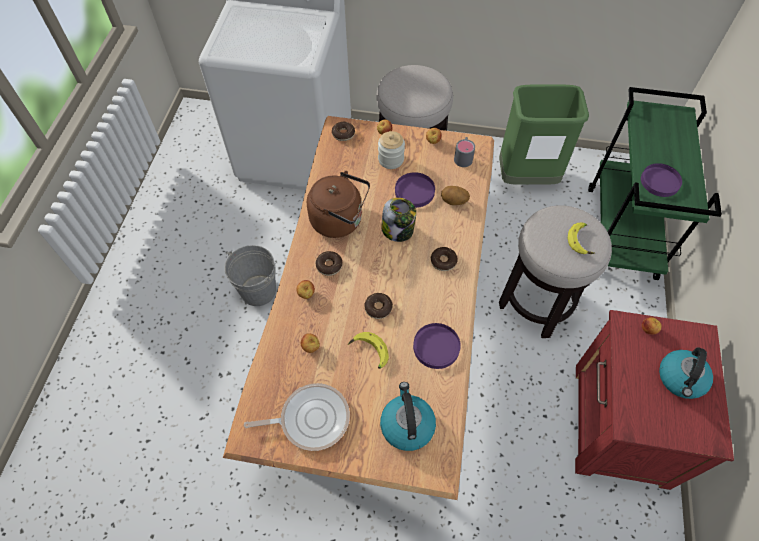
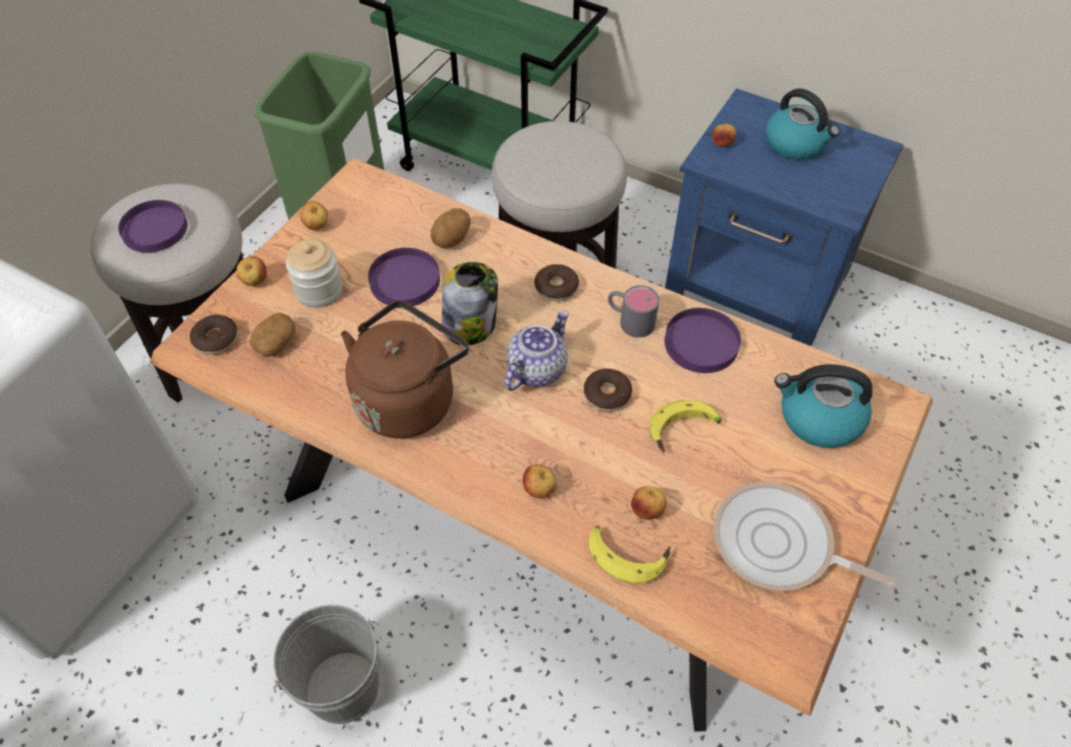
camera: 70 degrees left, 5 degrees down
(310, 418) = (778, 545): frying pan -> frying pan turned 75 degrees counterclockwise
(329, 265) = (495, 440): donut -> none
(351, 156) = (276, 342): none -> potato
(382, 269) = (536, 369): none -> teapot
(463, 156) = (371, 201): grey mug -> grey mug (629, 320)
(581, 241) = (573, 146): banana -> banana (627, 553)
(618, 426) = (759, 283): red nightstand -> blue nightstand
(660, 182) = (522, 42): purple plate -> purple plate (155, 229)

